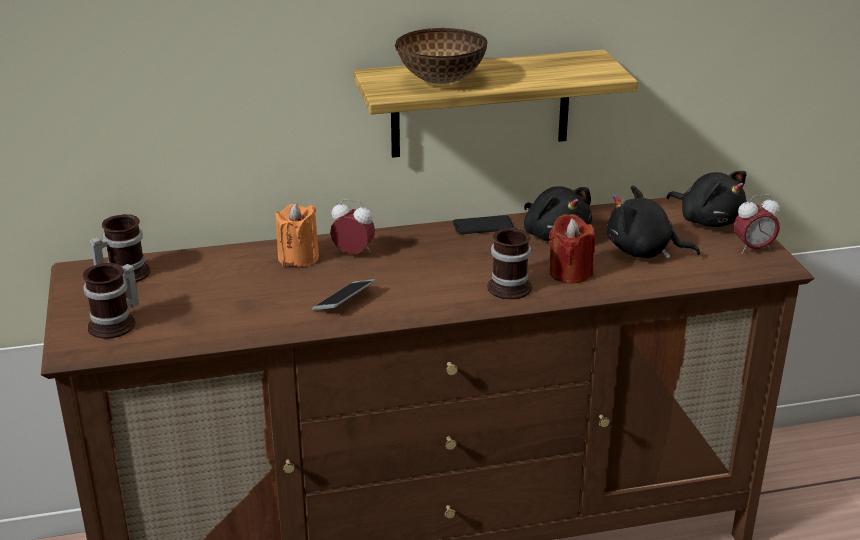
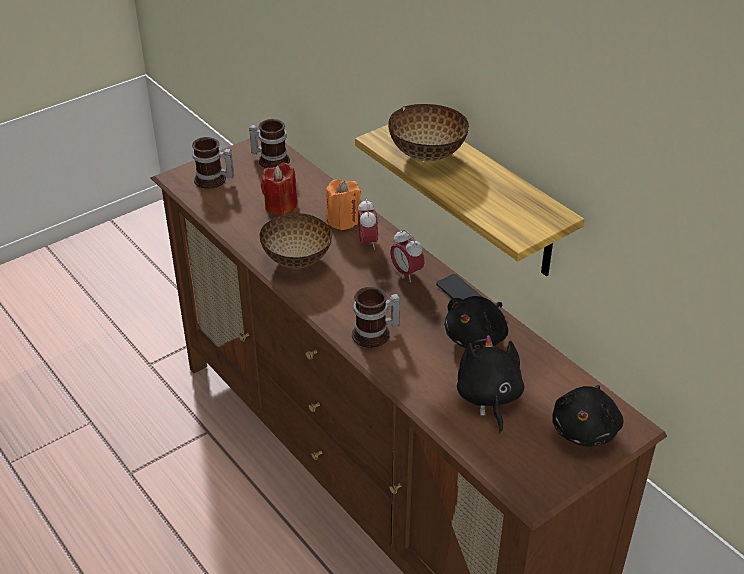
camera: 65 degrees right, 10 degrees up
(344, 301) = (298, 260): phone -> bowl
(570, 273) = (417, 362): red candle -> red candle (280, 206)
(753, 249) = (551, 472): alarm clock -> alarm clock (406, 273)

